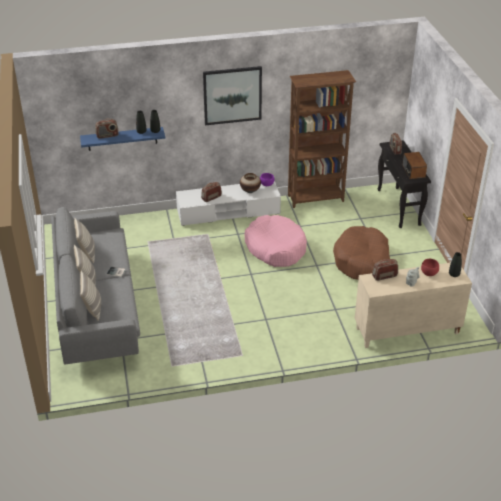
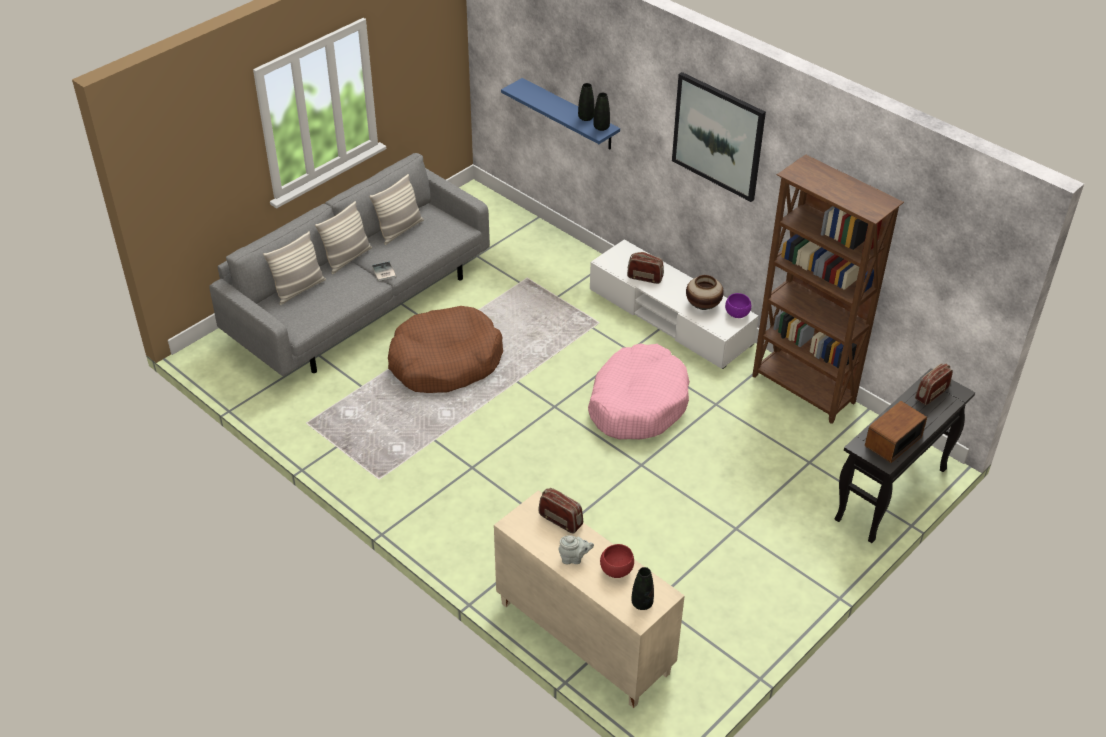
camera: 55 degrees right, 5 degrees up
(107, 135) = (545, 97): radio -> none
(362, 261) = (702, 511): brown dog bed -> brown dog bed (445, 362)

